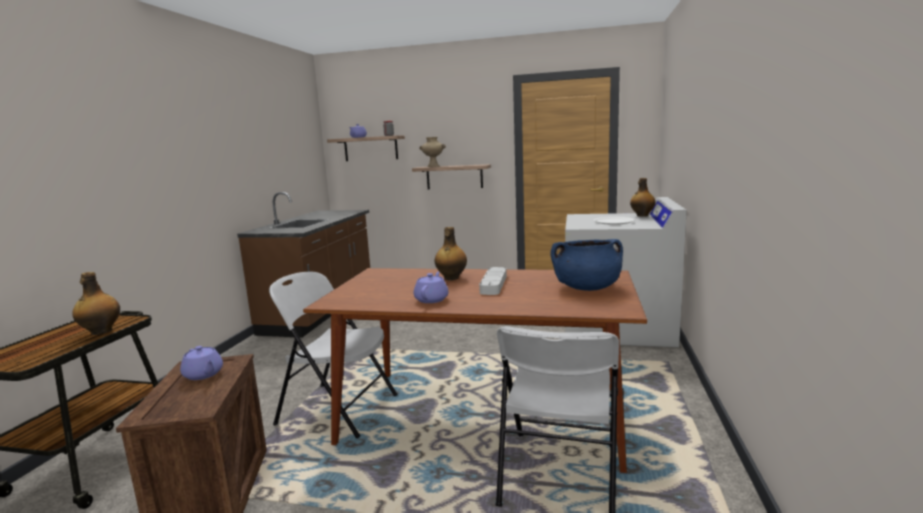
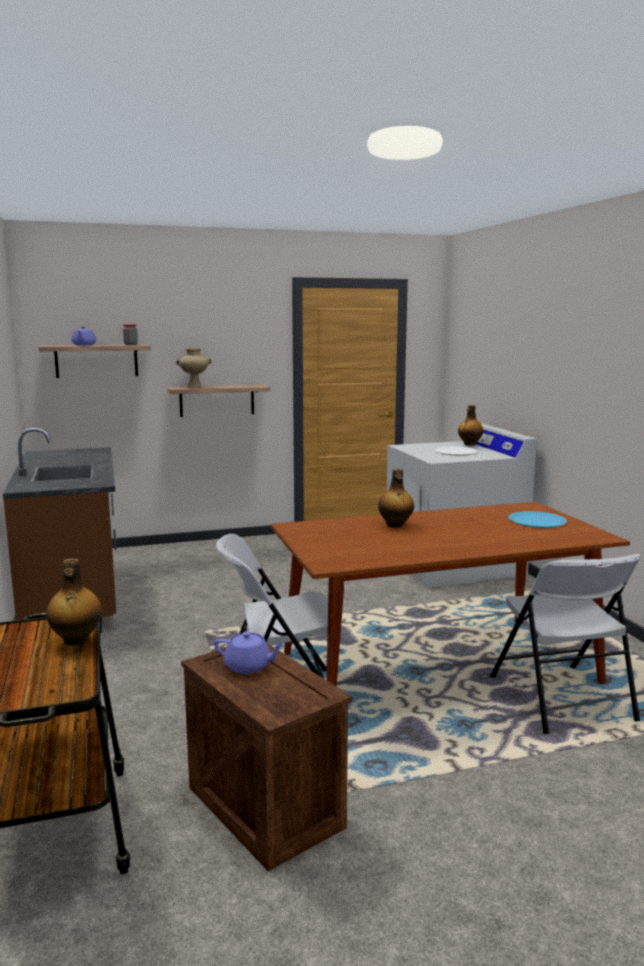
camera: 30 degrees left, 0 degrees up
(431, 299) = (425, 547): purple teapot -> none
(493, 284) = (450, 526): grey tray -> none
(586, 288) = (537, 521): blue cooking pot -> blue plate

